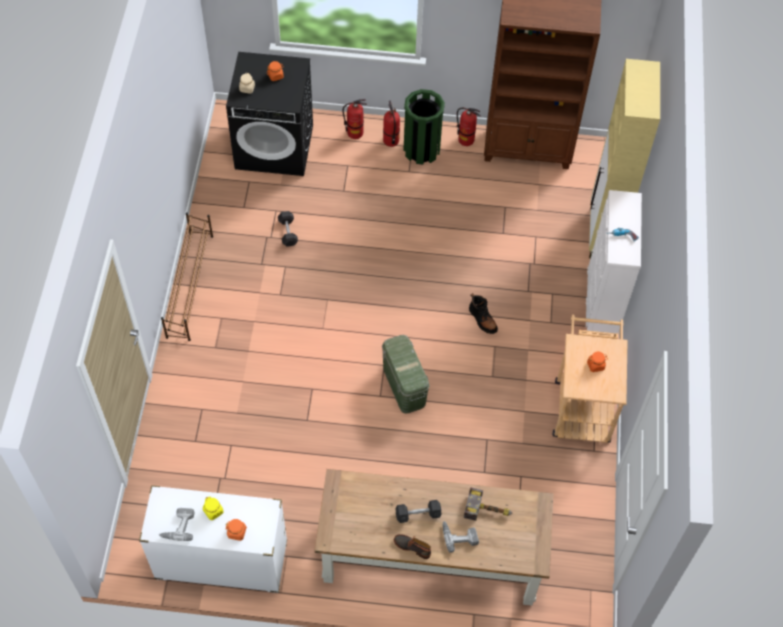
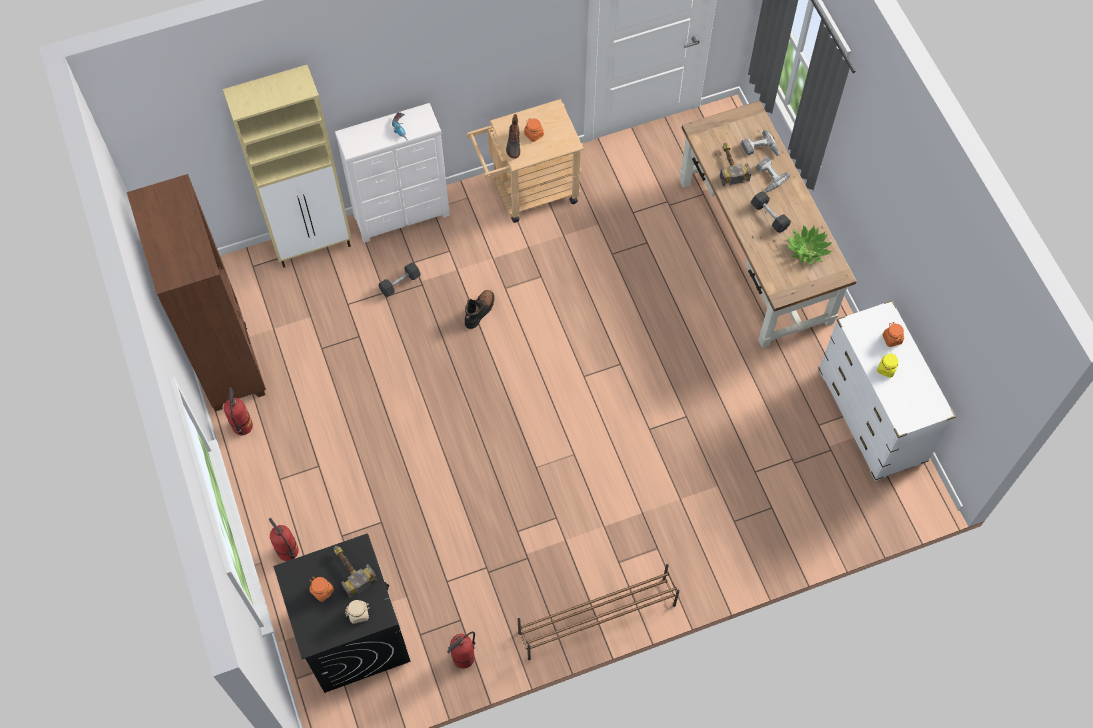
camera: 115 degrees left, 5 degrees up
(178, 526) = (920, 391): power drill -> power drill (760, 149)
(280, 95) = (350, 569): none -> hammer
(288, 232) = (470, 552): grey dumbbell -> grey dumbbell (400, 283)
(367, 527) = (807, 249): none -> potted plant
(390, 140) = (281, 506): fire extinguisher -> fire extinguisher (463, 658)
(404, 386) = (596, 347): green storage box -> none
(412, 547) = (802, 207): boot -> boot (513, 144)
(421, 150) = (279, 467): green trash can -> none

